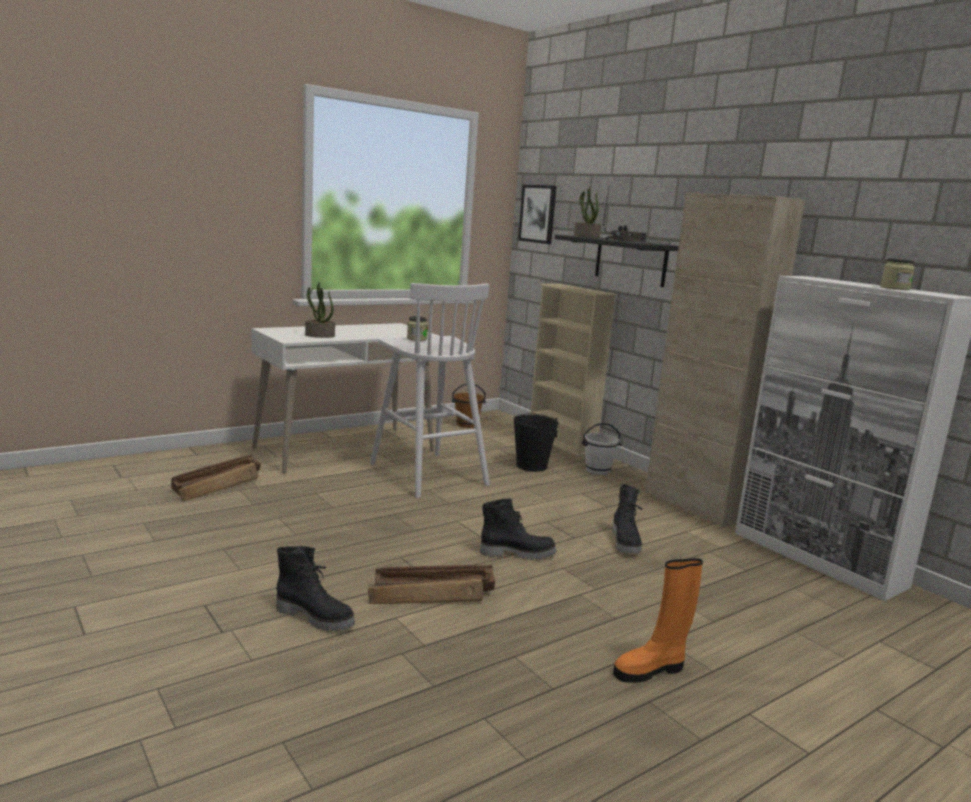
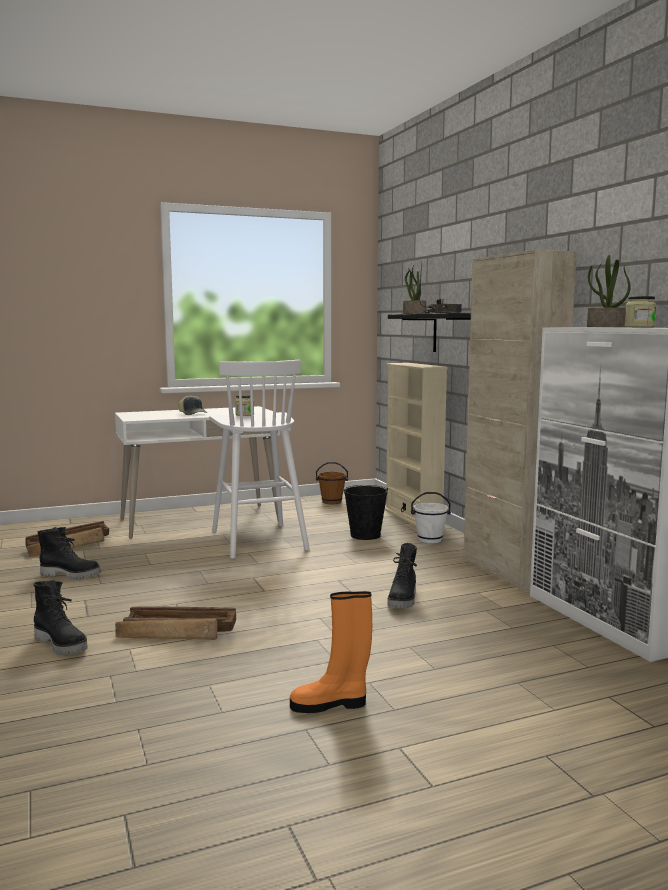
camera: 15 degrees right, 5 degrees down
(319, 336) = (164, 416): potted plant -> potted plant (606, 327)
(347, 333) = (193, 414): none -> cap
(517, 553) = (286, 604): black boot -> black boot (71, 575)
(538, 214) = (392, 299): picture -> none

